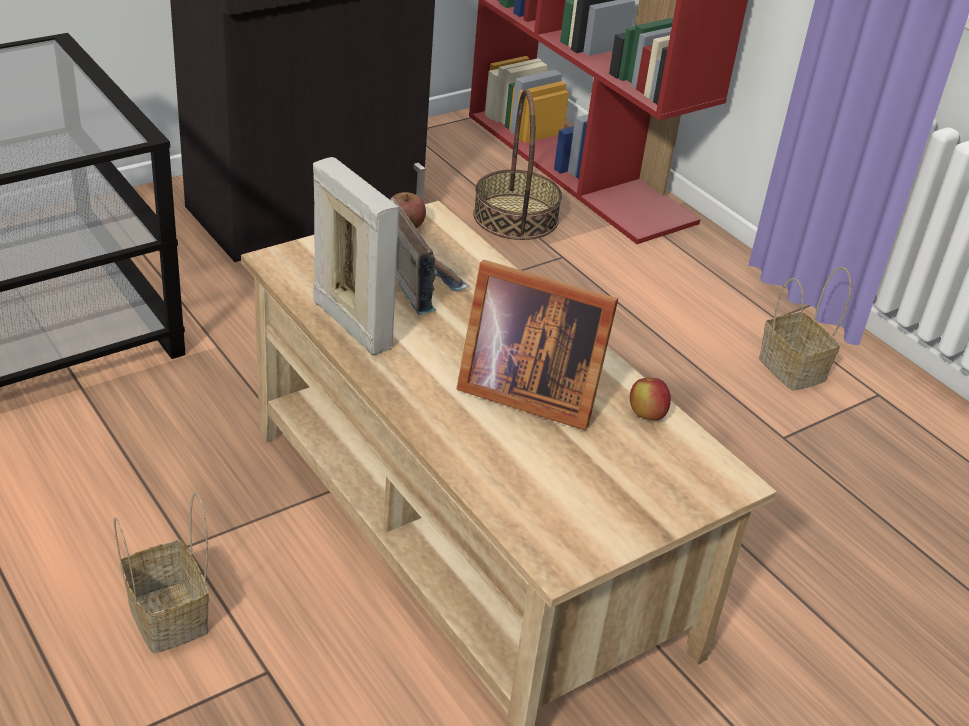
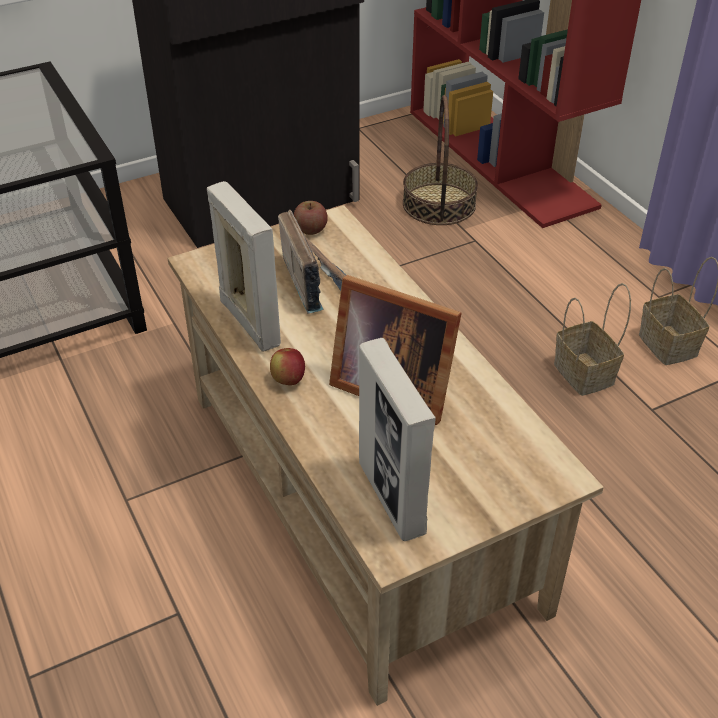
camera: 10 degrees right, 5 degrees up
(170, 618) = (105, 563): basket -> basket (586, 374)
(547, 507) = (391, 498): none -> picture frame
(646, 415) = (495, 410): apple -> apple (288, 380)

